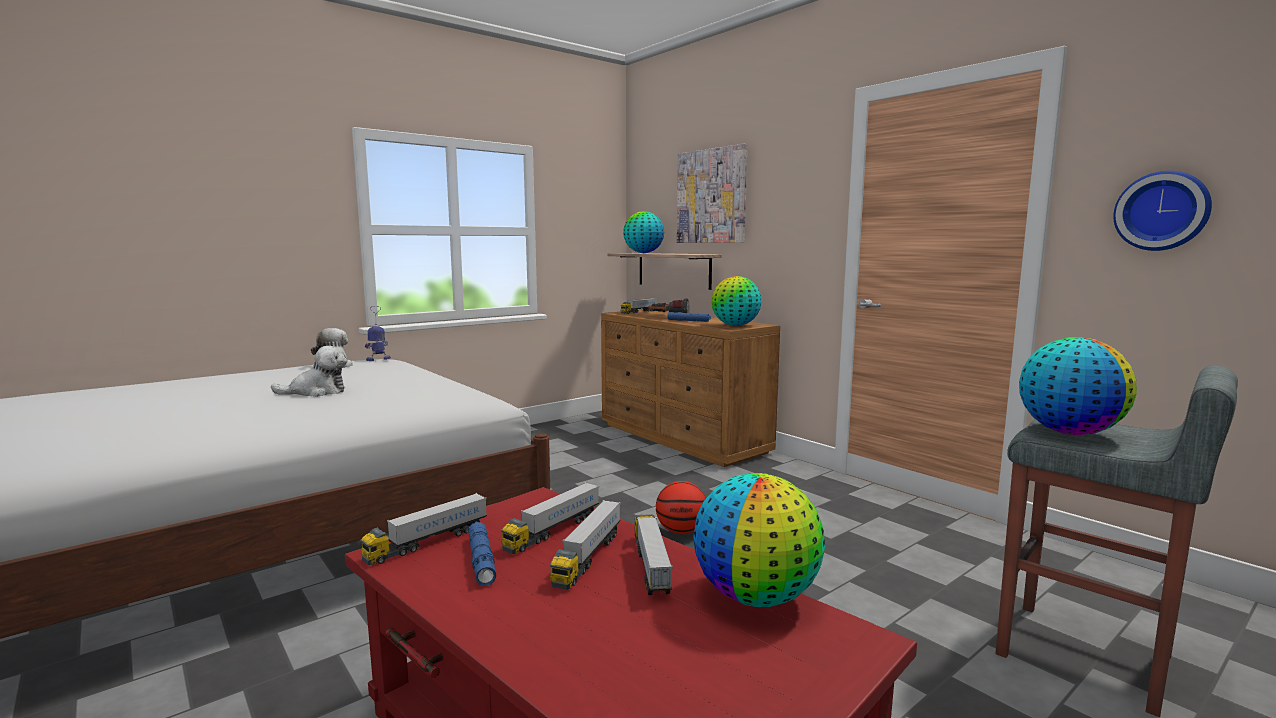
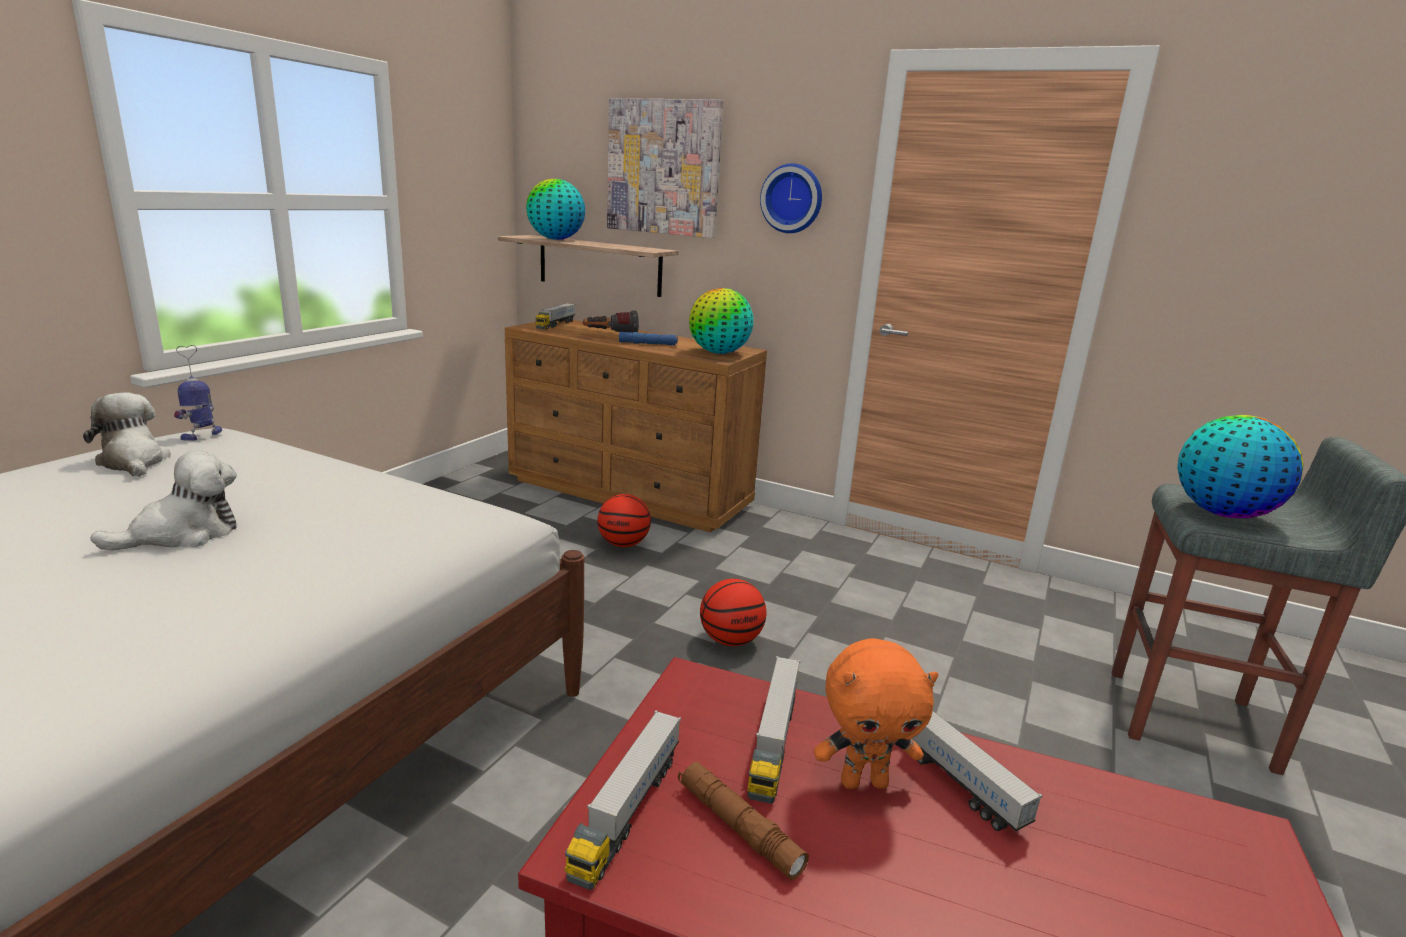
camera: 25 degrees left, 10 degrees up
(481, 560) = (738, 826): blue flashlight -> brown flashlight
(588, 557) = (864, 781): toy truck -> orange plush toy
(651, 467) = (623, 544): none -> basketball
(756, 597) = (1100, 797): globe -> none
(1162, 211) = (1233, 253): wall clock -> wall clock (792, 198)

